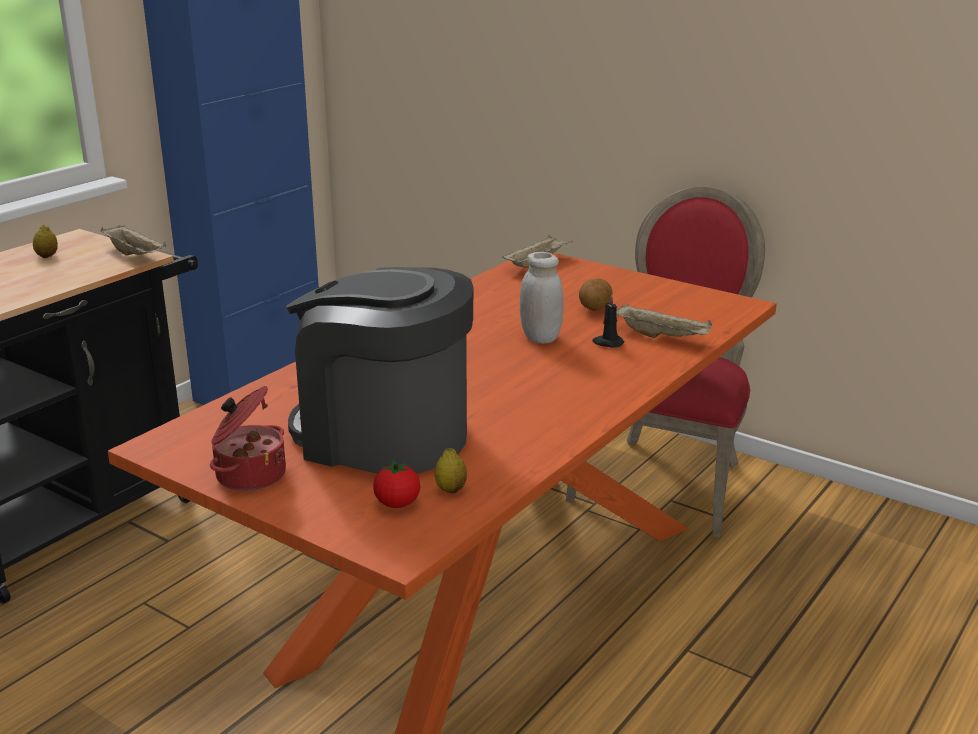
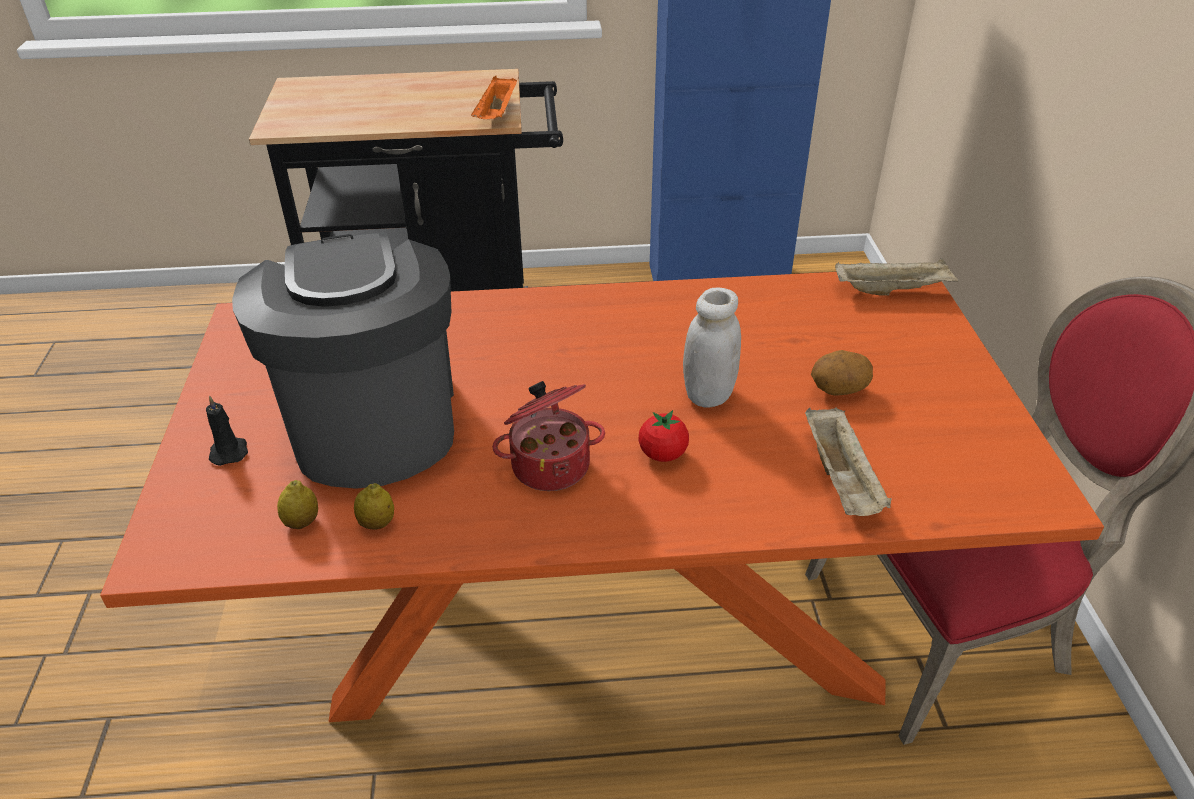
camera: 50 degrees right, 15 degrees up
(47, 256) = (444, 89): lemon -> lemon (377, 523)
(135, 255) = (497, 115): beige tray -> orange tray
(249, 475) = (232, 391): cooking pot -> cooking pot (550, 464)
(397, 504) = (246, 504): tomato -> tomato (662, 454)
(607, 343) = (762, 447): black candle -> black candle (229, 451)

